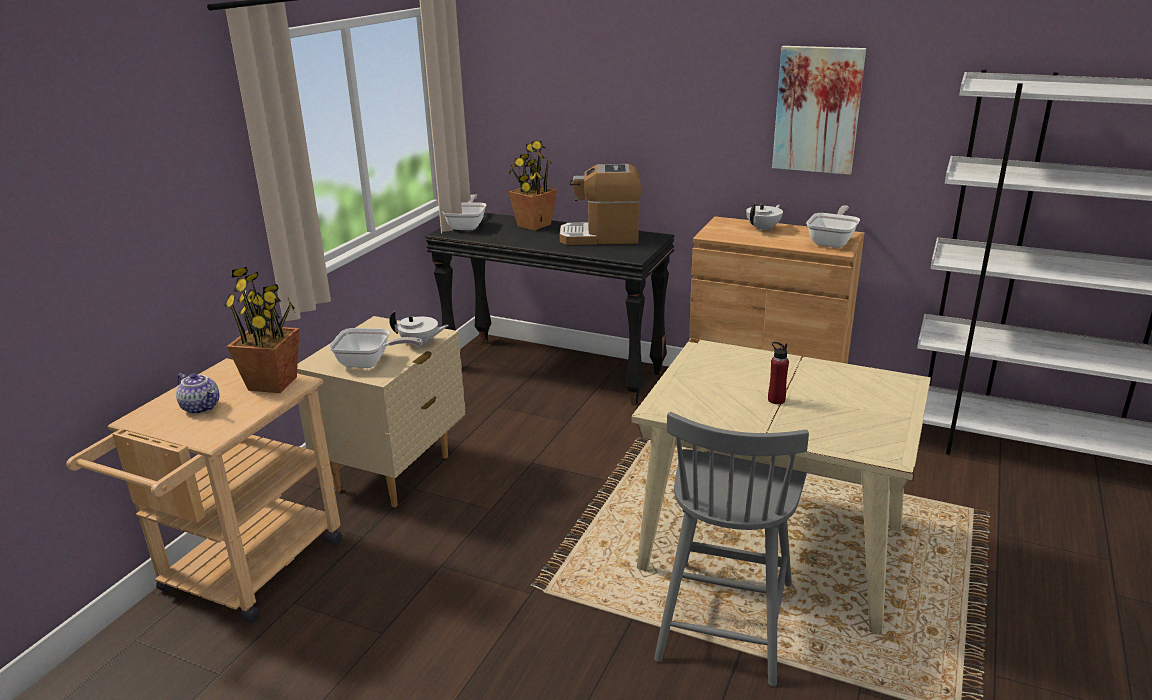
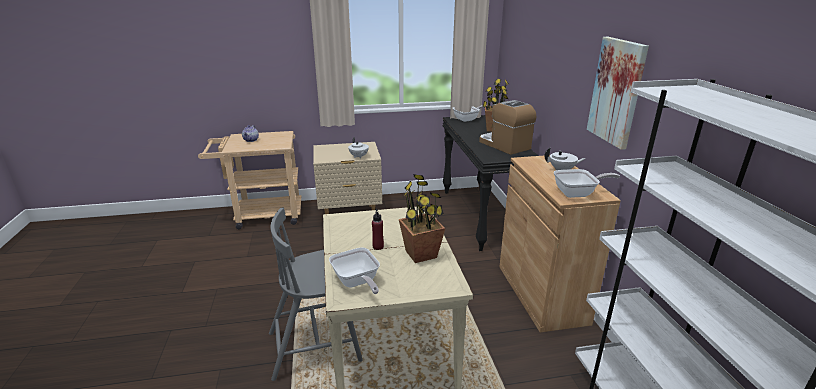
camera: 55 degrees right, 0 degrees up
(273, 383) = (278, 143): potted plant -> potted plant (421, 254)
(369, 363) = (331, 154): frying pan -> frying pan (356, 283)

